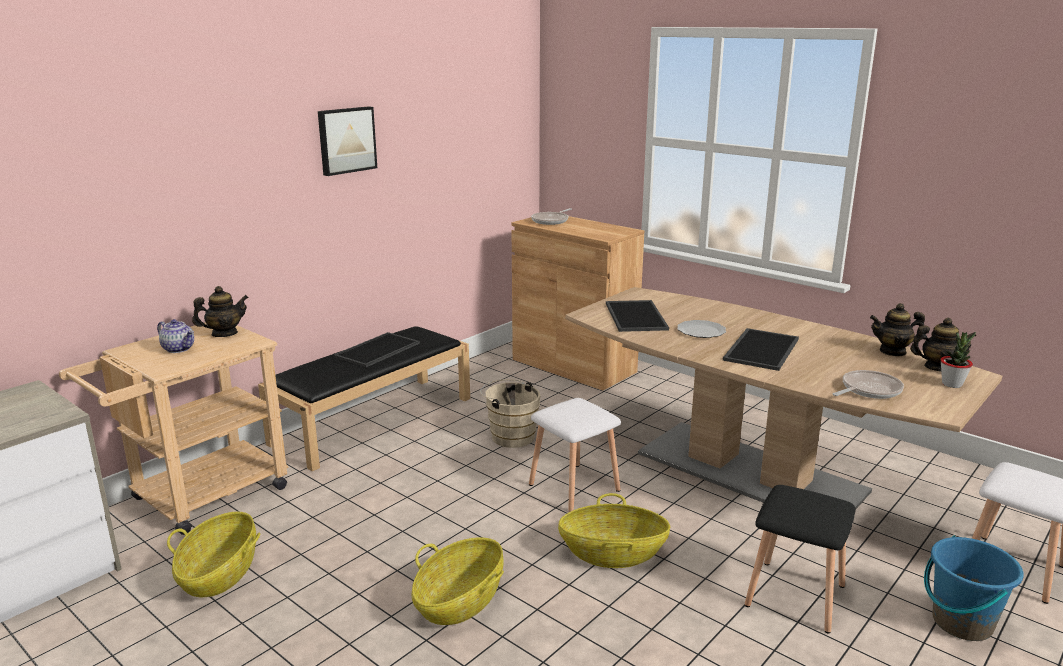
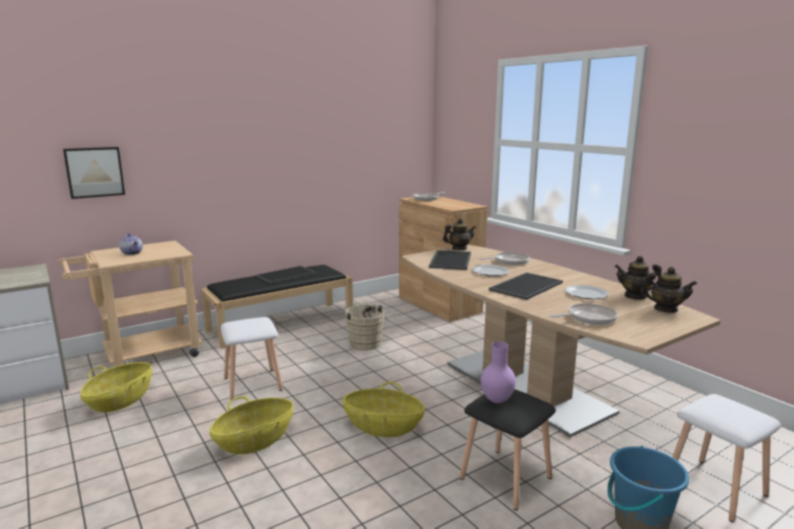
camera: 15 degrees right, 5 degrees down
(224, 334) = (167, 248): teapot -> teapot (459, 249)
(346, 140) = (275, 132): picture -> picture (94, 172)
(572, 487) = (384, 380): white stool -> white stool (252, 383)
(709, 311) = (509, 261): none -> frying pan
(792, 506) = (497, 400): none -> purple vase
(837, 354) = (585, 294): none -> plate
(952, 384) = (667, 321): potted plant -> none

